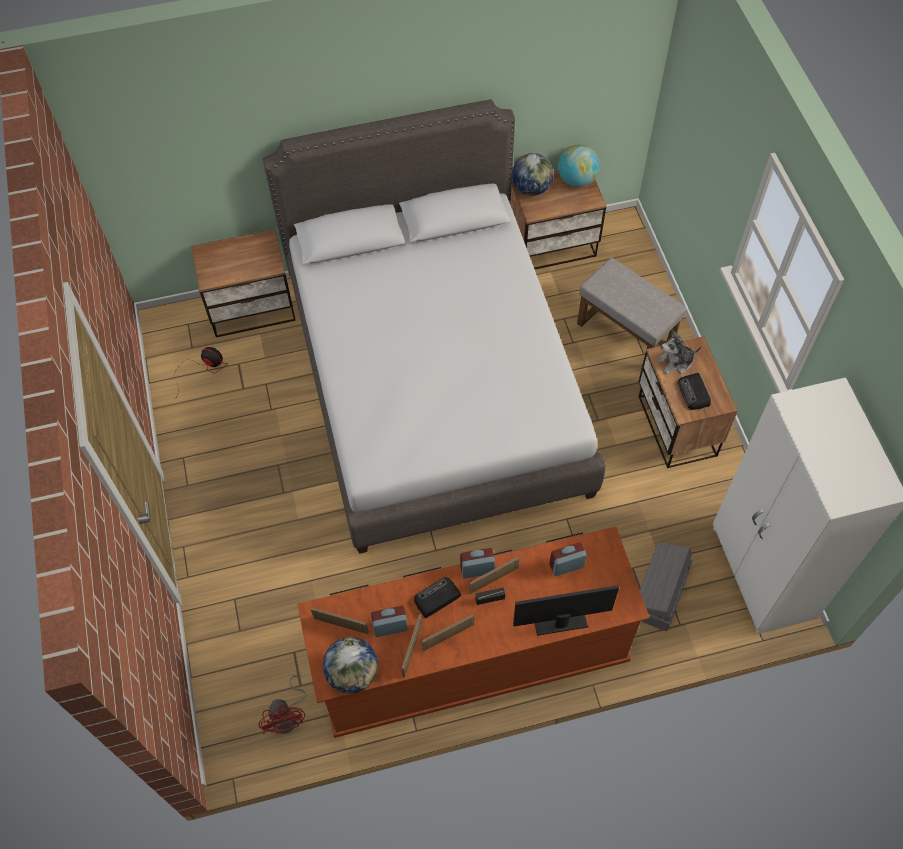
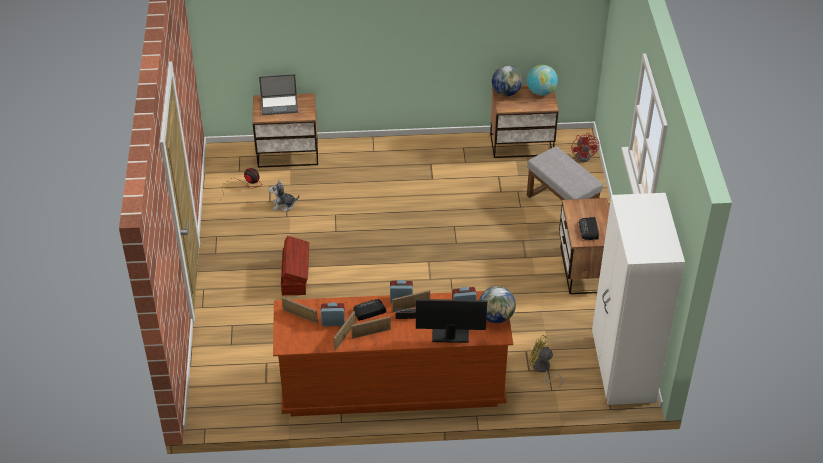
camera: 10 degrees right, 15 degrees down
(231, 255) = (280, 104): none -> laptop
(288, 716) = (252, 399): red fan -> red fan (585, 155)
(303, 503) = (295, 276): none -> brown storage box
(353, 673) = (301, 343): globe -> globe (496, 317)
(435, 383) = (410, 217): grey bed -> none
(660, 593) = (542, 369): grey storage box -> yellow fan
(676, 362) = (581, 210): plush toy -> plush toy (283, 205)

